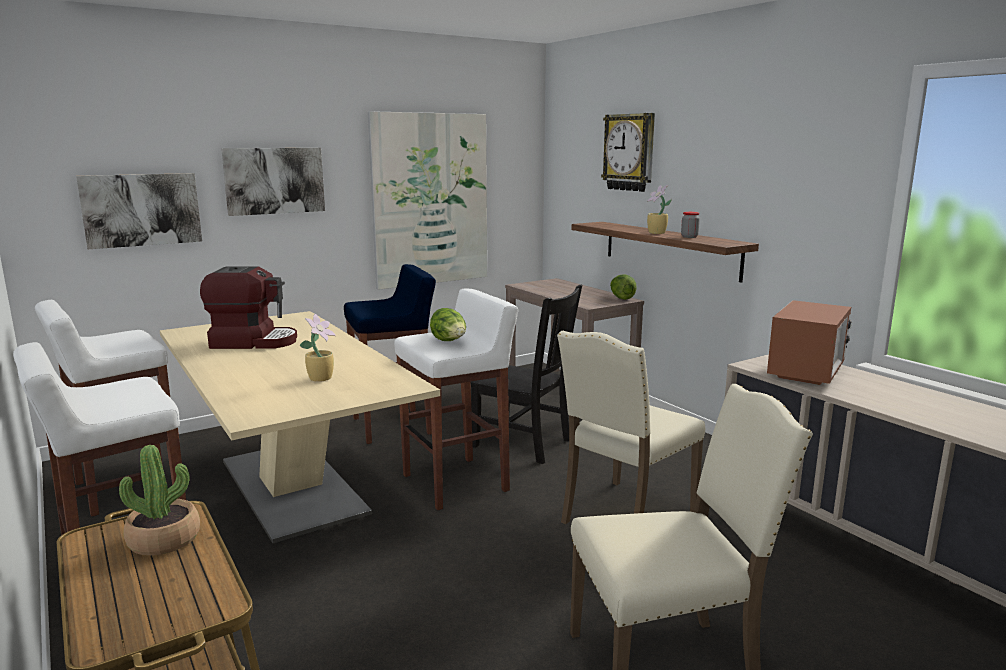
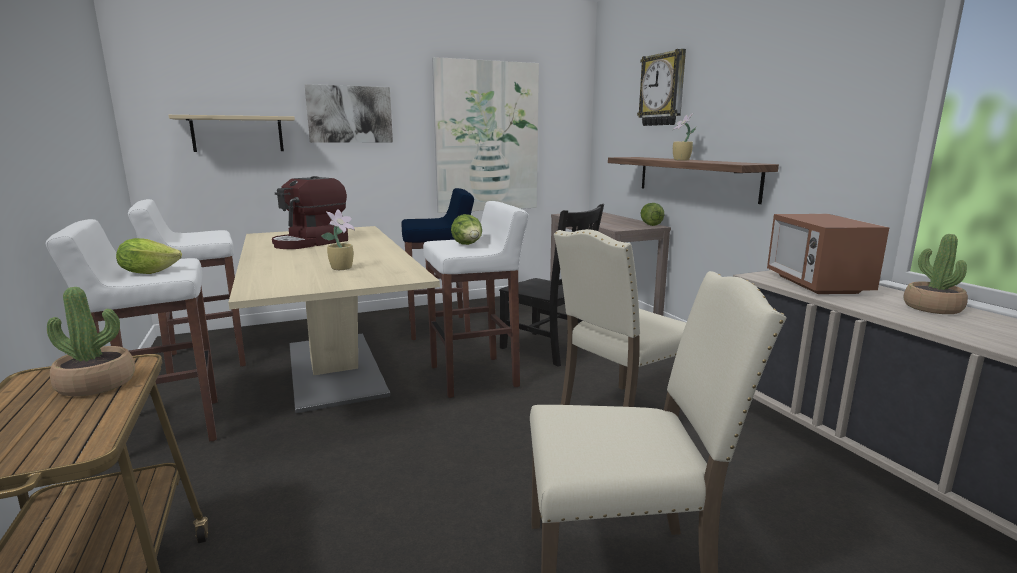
camera: 10 degrees right, 0 degrees up
(117, 402) = (148, 272): none -> lettuce
(141, 209) = (237, 134): picture -> beige shelf
(254, 342) = (311, 243): coffee machine -> coffee machine turned 120 degrees clockwise
(689, 237) = (711, 161): jar -> none
(806, 372) = (816, 284): microwave -> microwave turned 135 degrees clockwise
(910, 395) = (932, 308): none -> potted plant

